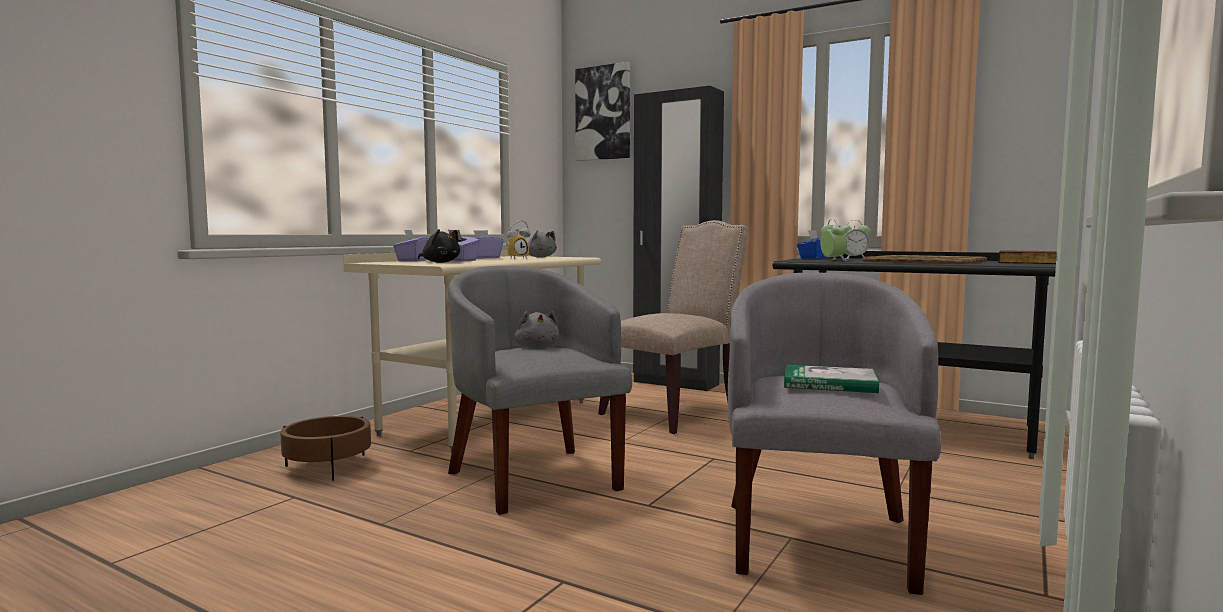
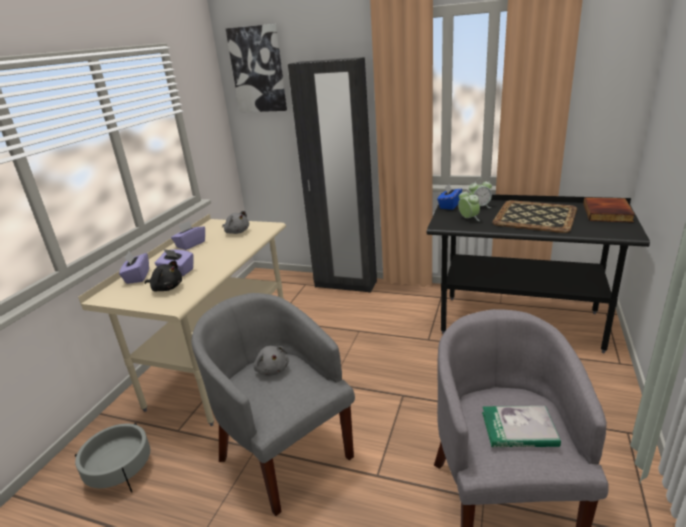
camera: 10 degrees left, 20 degrees up
(328, 467) = (120, 471): brown planter -> grey planter
(517, 259) = (221, 246): alarm clock -> none
(675, 412) = (357, 329): beige chair -> none

